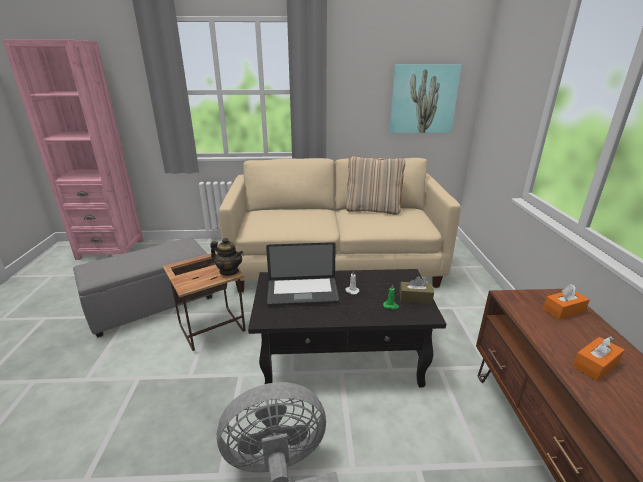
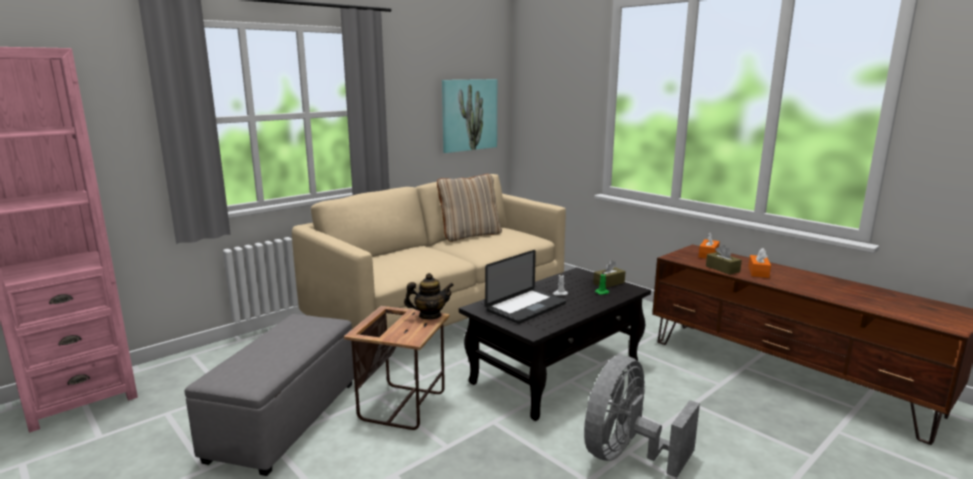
camera: 40 degrees left, 10 degrees down
(547, 338) = (722, 269): none -> brown tissue box

